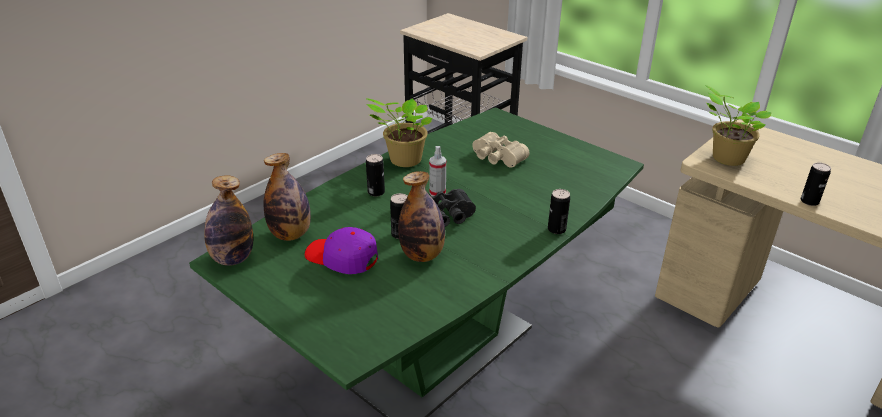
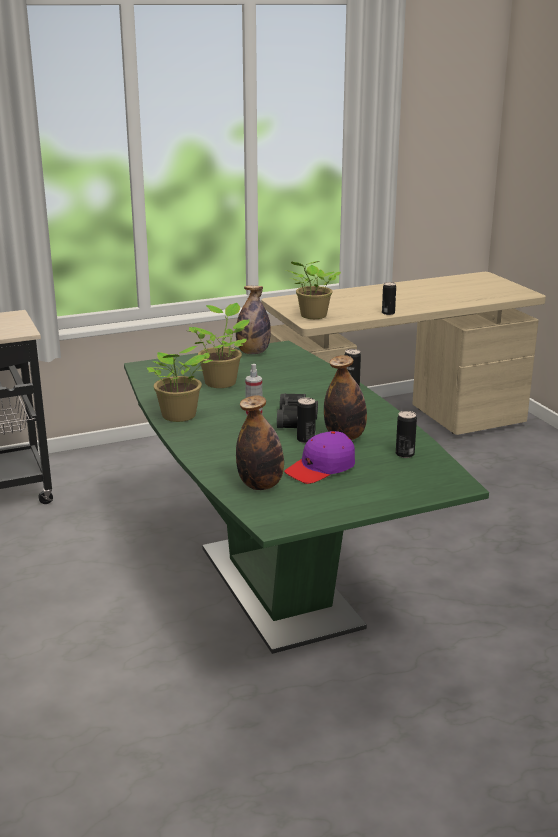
camera: 65 degrees left, 10 degrees down
(232, 259) = (278, 517): bottle -> bottle (253, 352)
(376, 192) = (224, 437): can -> can (405, 454)
(496, 158) = (221, 382): beige binoculars -> potted plant

